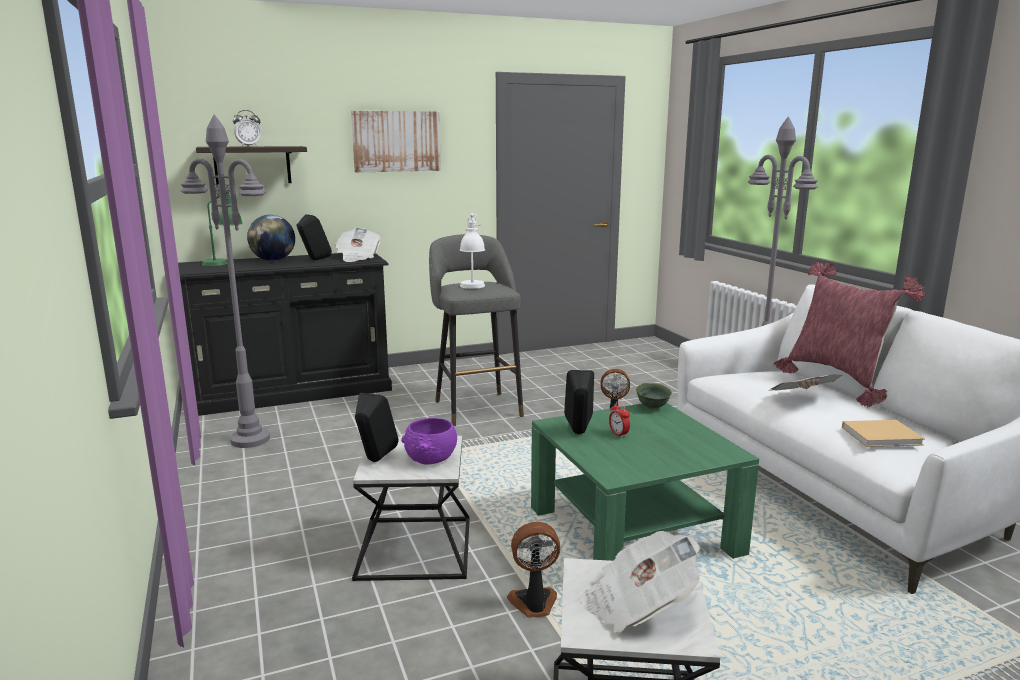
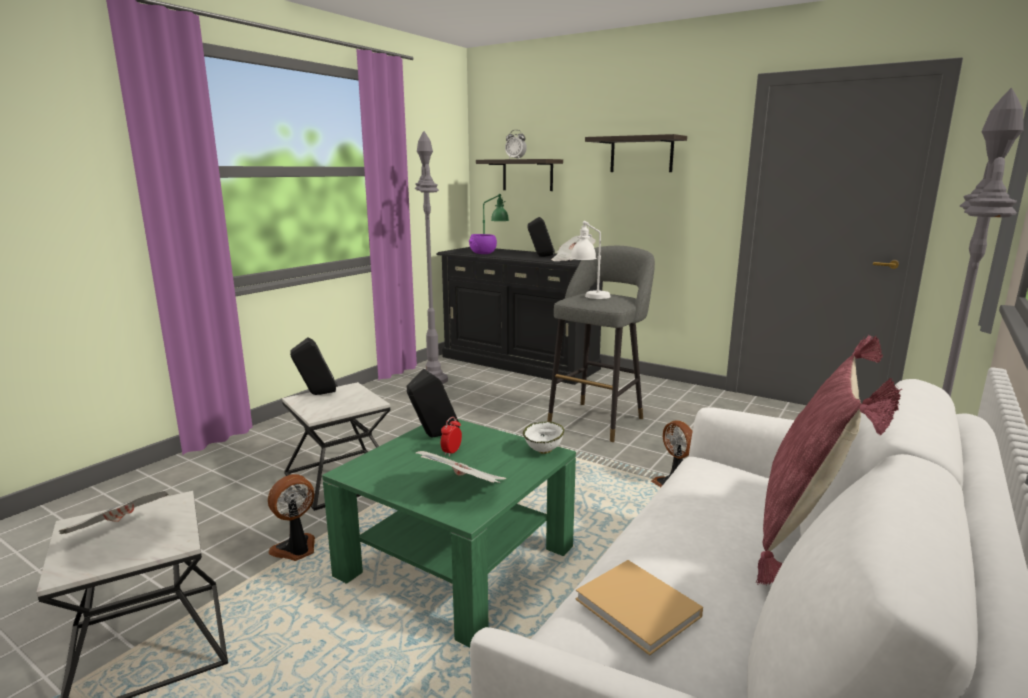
camera: 55 degrees right, 0 degrees up
(273, 260) = (519, 253): globe -> none
(396, 141) = (641, 154): picture -> shelf
(431, 459) = (335, 407): purple bowl -> purple bowl (483, 253)
(534, 604) = (296, 550): fan -> fan turned 90 degrees counterclockwise
(653, 408) = (544, 451): green bowl -> white bowl
(802, 400) = (691, 523): newspaper -> newspaper (464, 489)

